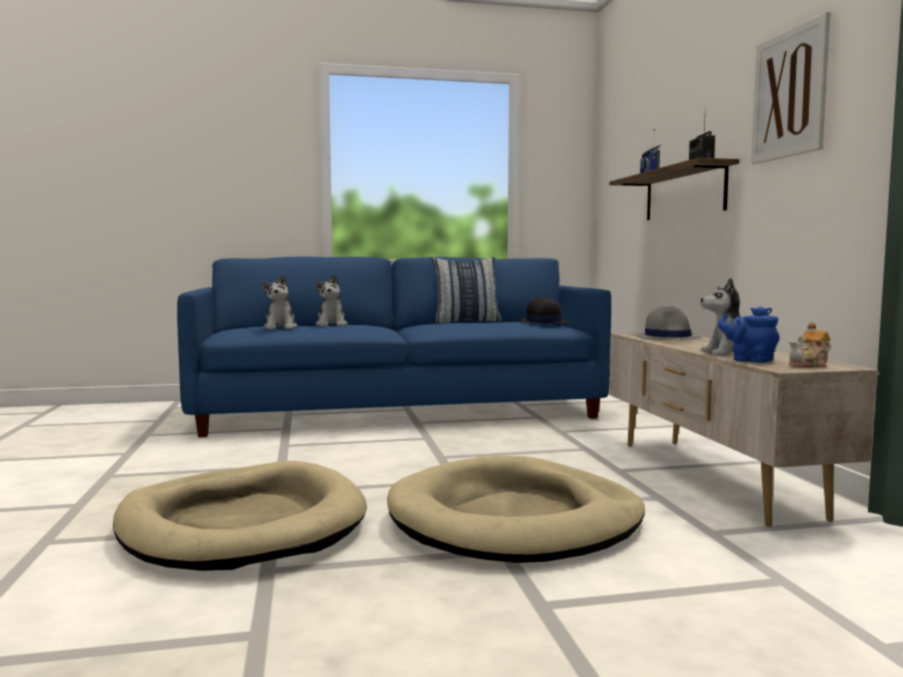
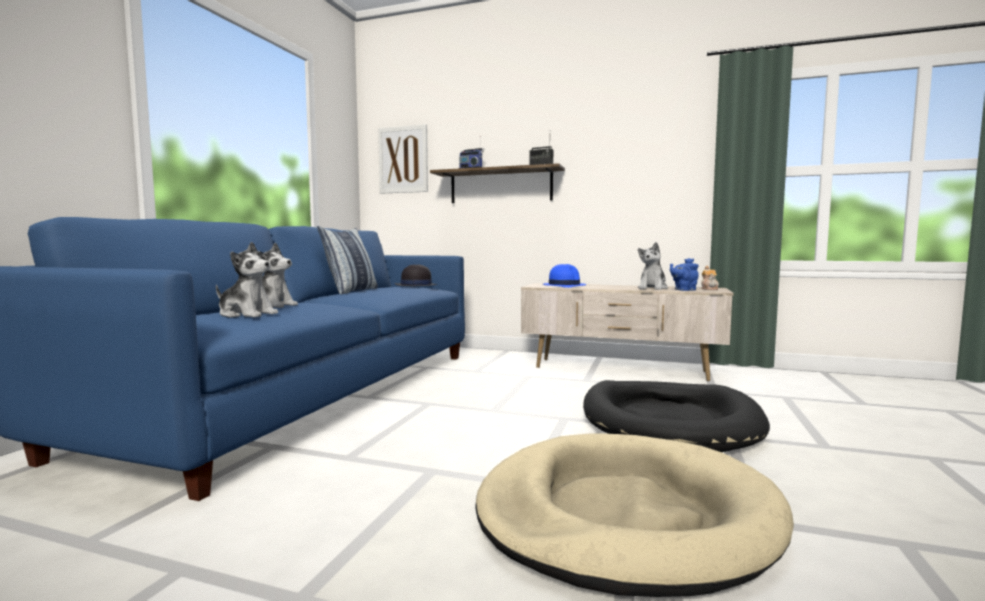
camera: 60 degrees left, 0 degrees up
(515, 519) = (669, 421): beige dog bed -> black dog bed
(668, 337) = (564, 285): grey hat -> blue hat
(789, 94) = (612, 133): picture -> picture (403, 160)

